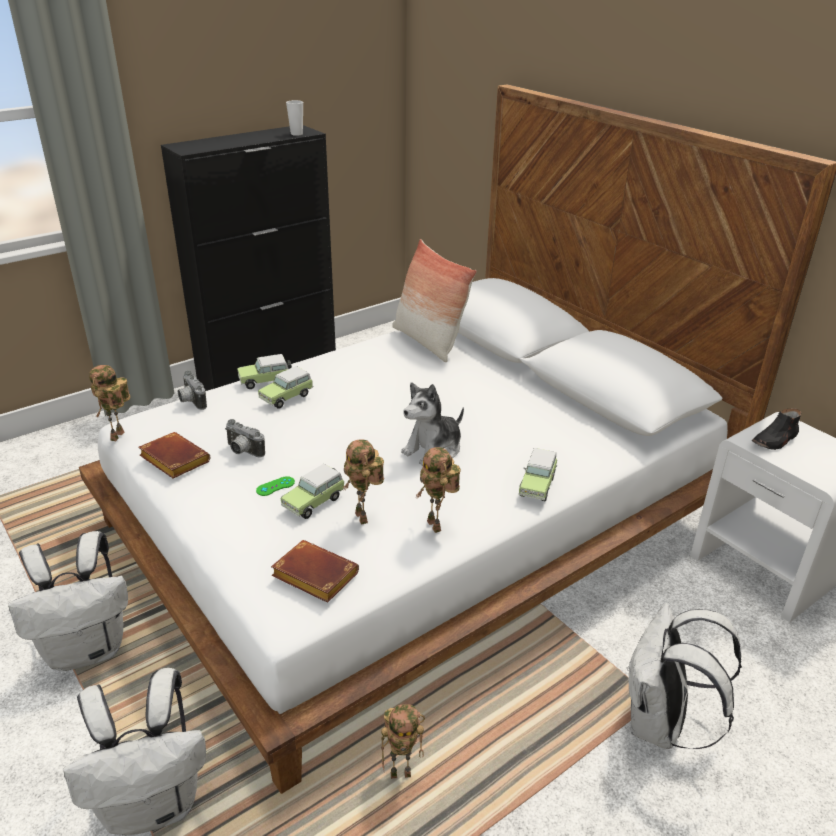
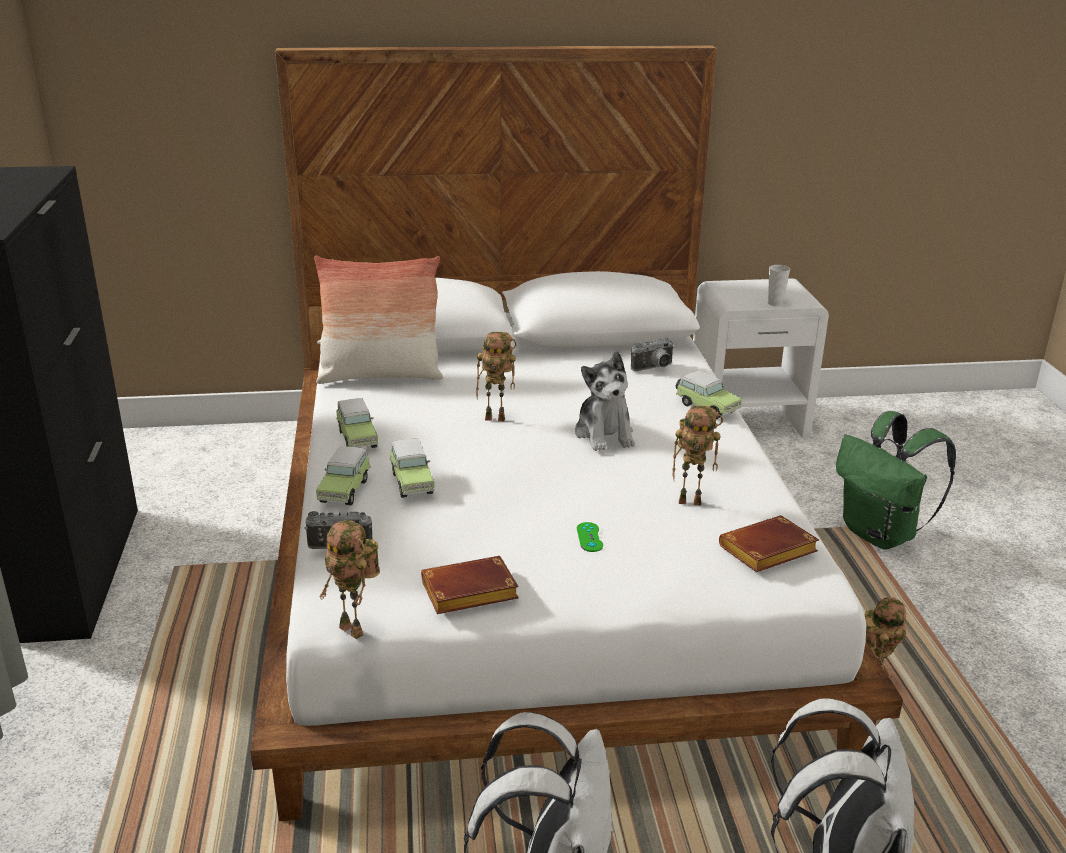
camera: 60 degrees left, 5 degrees down
(242, 451) = (501, 540): camera -> camera (654, 368)
(296, 134) = (44, 176): cup -> cup (775, 303)
(315, 501) = (639, 521): toy car -> toy car (357, 437)
(437, 526) = (732, 469): toy robot -> toy robot (496, 418)
(660, 724) = (881, 535): white backpack -> green backpack
(775, 440) = (742, 297): black shoe -> none

